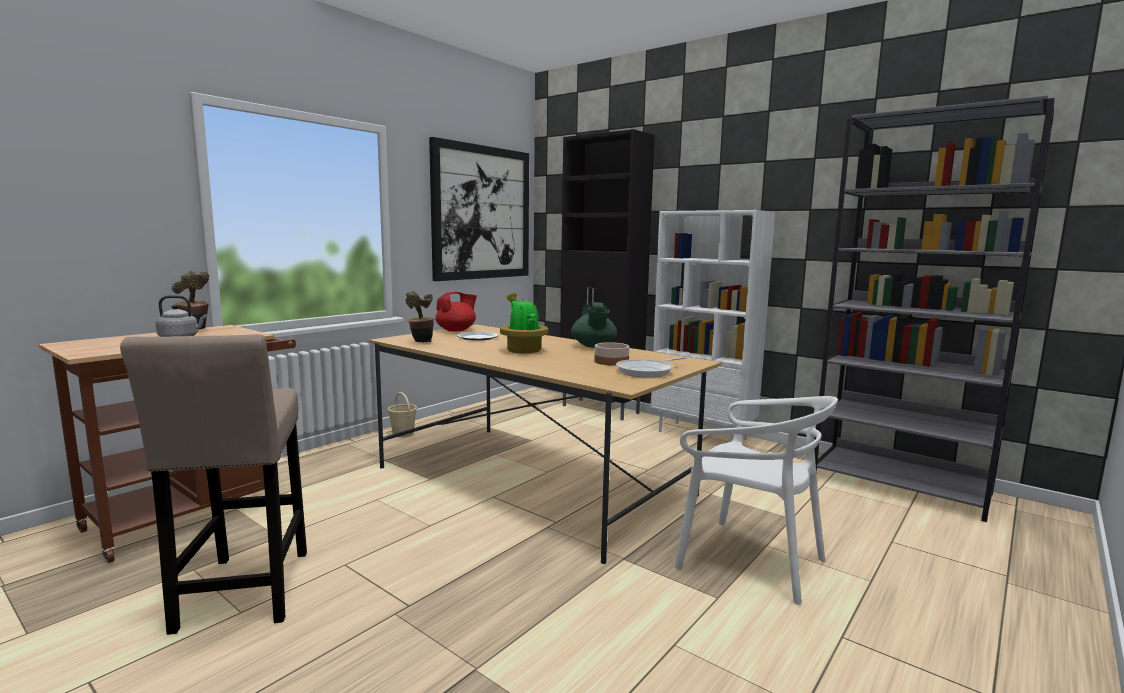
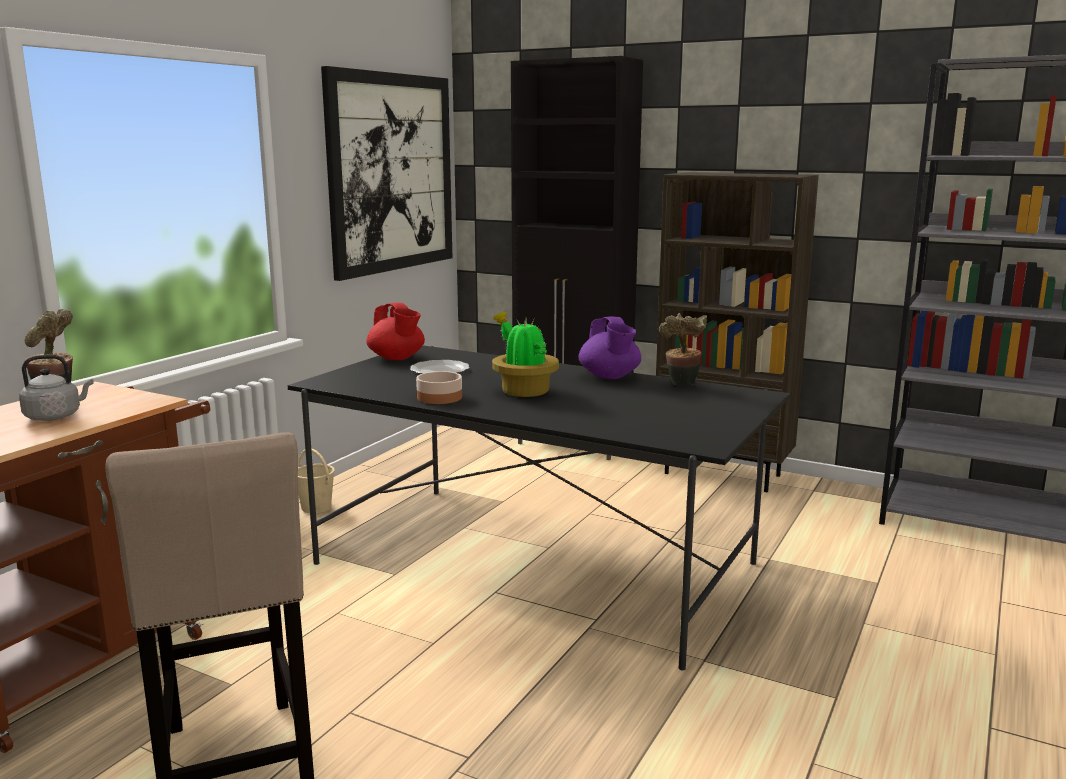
camera: 10 degrees left, 5 degrees up
(421, 342) = (369, 386): potted plant -> potted plant (681, 385)
(456, 330) = (397, 358): red teapot -> red teapot turned 105 degrees clockwise
(532, 481) = (534, 563): beige dining table -> black dining table
(593, 346) = (610, 377): green teapot -> purple teapot
(611, 362) = (654, 403): bowl -> bowl (439, 398)
(647, 371) = (714, 417): frying pan -> none
(703, 435) = (723, 474): white bookcase -> brown bookcase
(749, 560) = (853, 645): white chair -> none

